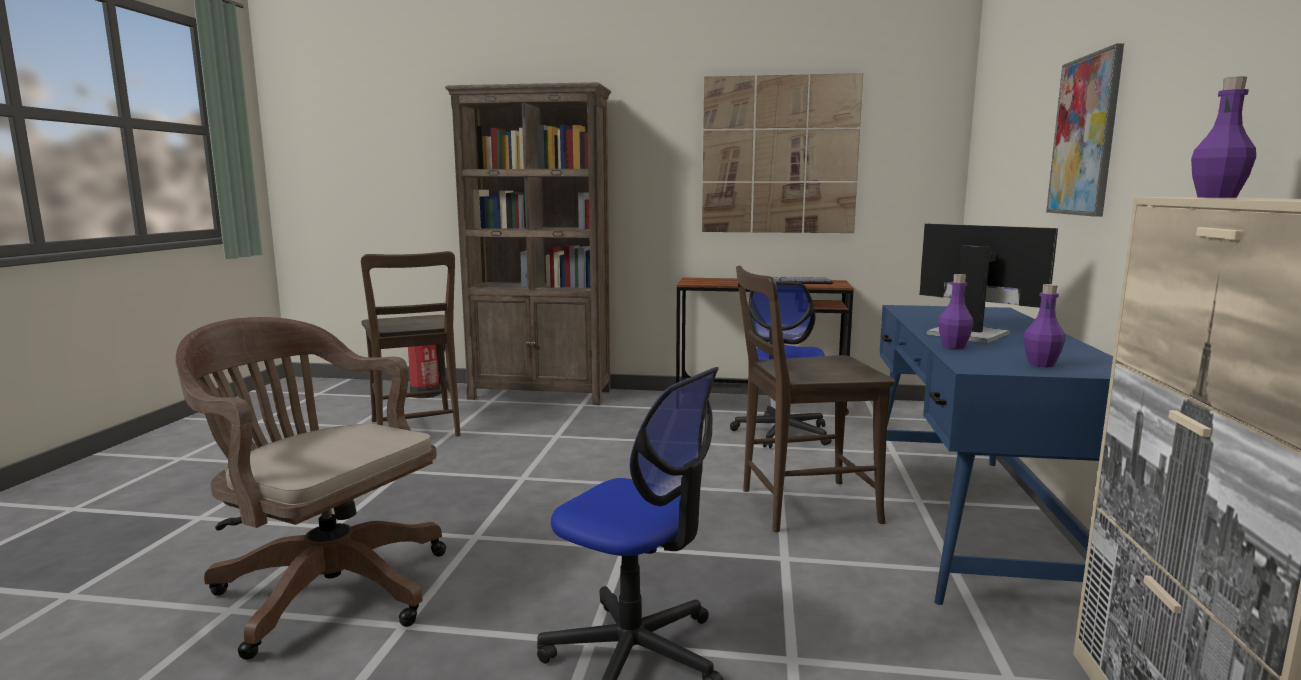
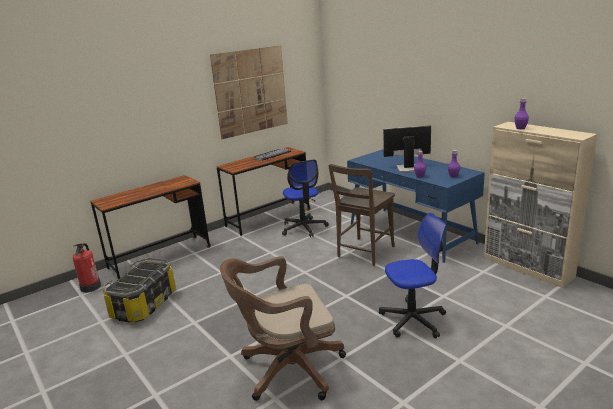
camera: 45 degrees left, 10 degrees up
(415, 430) = (144, 305): brown chair -> storage box
(541, 394) = (160, 257): brown bookcase -> brown desk
(1084, 136) = (422, 88): picture -> none

